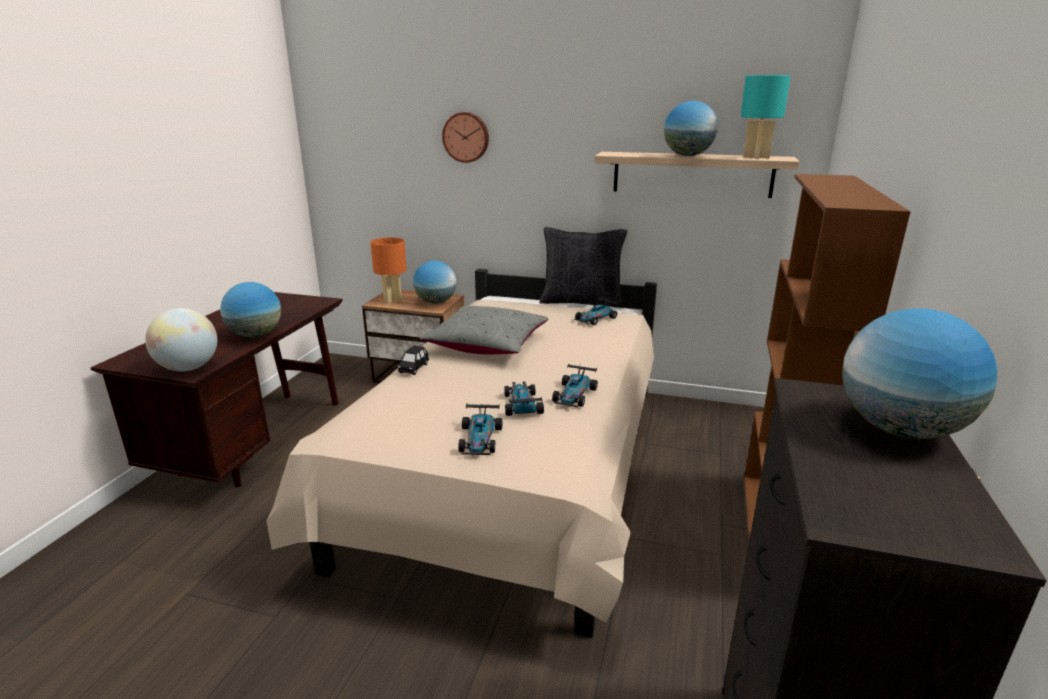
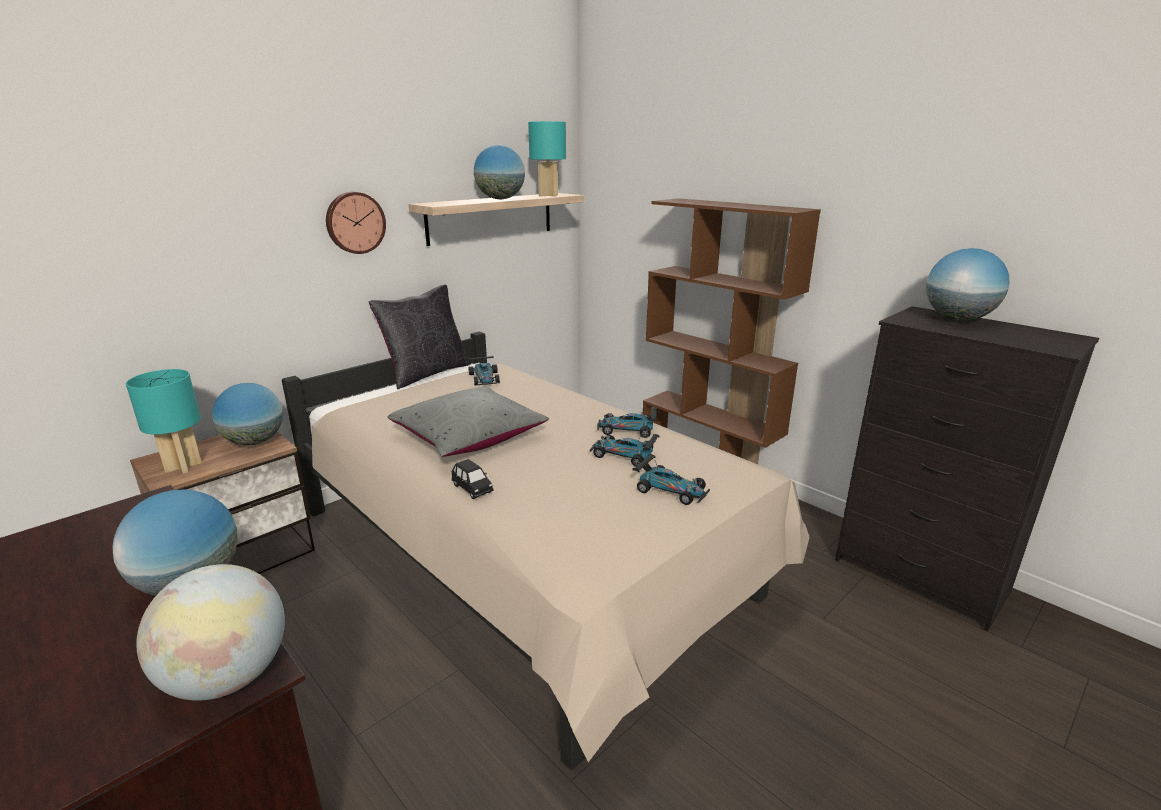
camera: 60 degrees left, 0 degrees up
(393, 300) = (184, 466): orange table lamp -> turquoise table lamp
(466, 137) = (231, 201): wall clock -> wall clock (355, 222)
(574, 394) = (627, 429): toy car -> toy car turned 135 degrees clockwise

